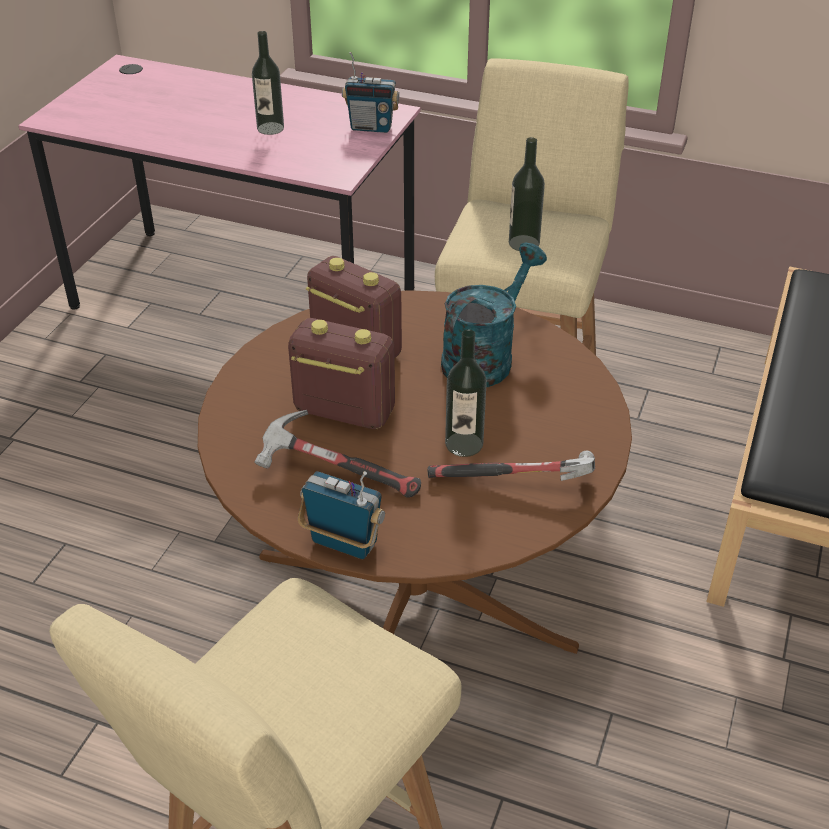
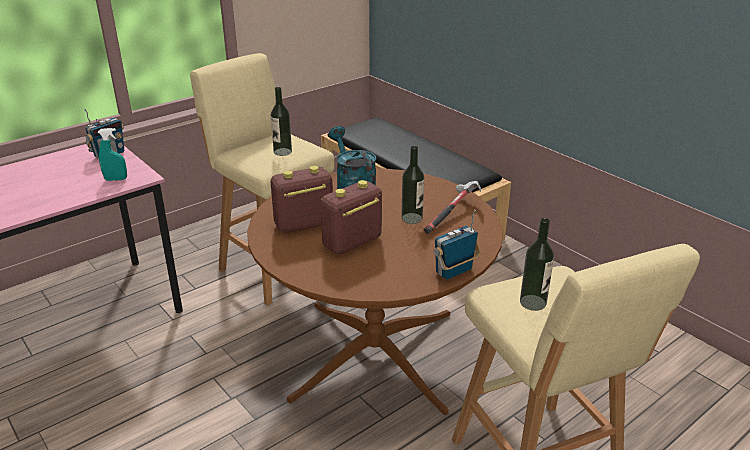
camera: 60 degrees left, 10 degrees down
(270, 128) = (51, 182): bottle -> bottle (533, 302)
(316, 161) = (116, 179): none -> turquoise spray bottle
(336, 474) = (399, 259): hammer -> none

